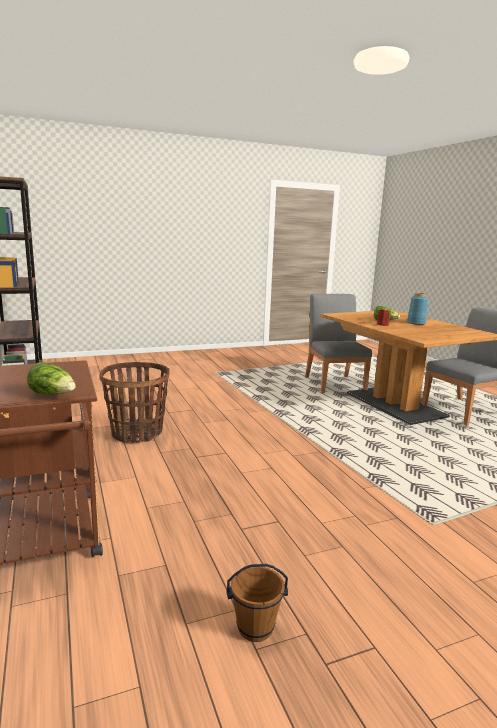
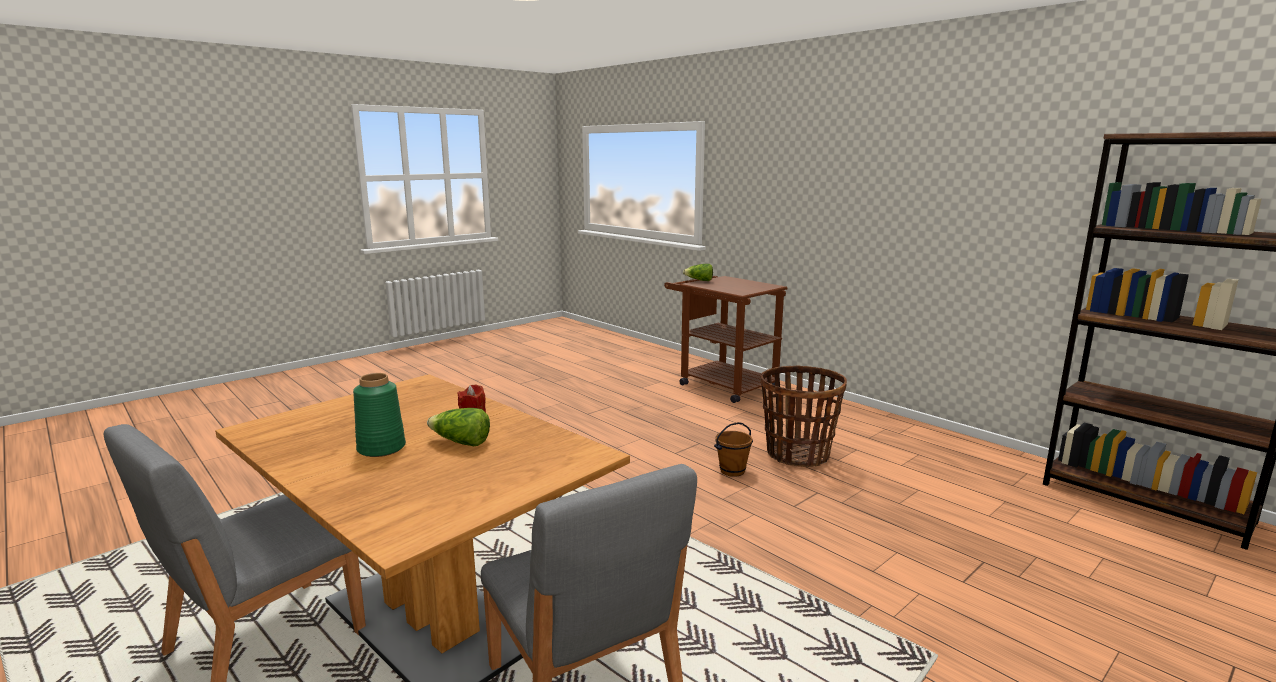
camera: 160 degrees right, 0 degrees up
(255, 627) = (578, 380): brown bucket -> brown bucket (732, 471)
(416, 323) = (381, 448): blue vase -> green vase

